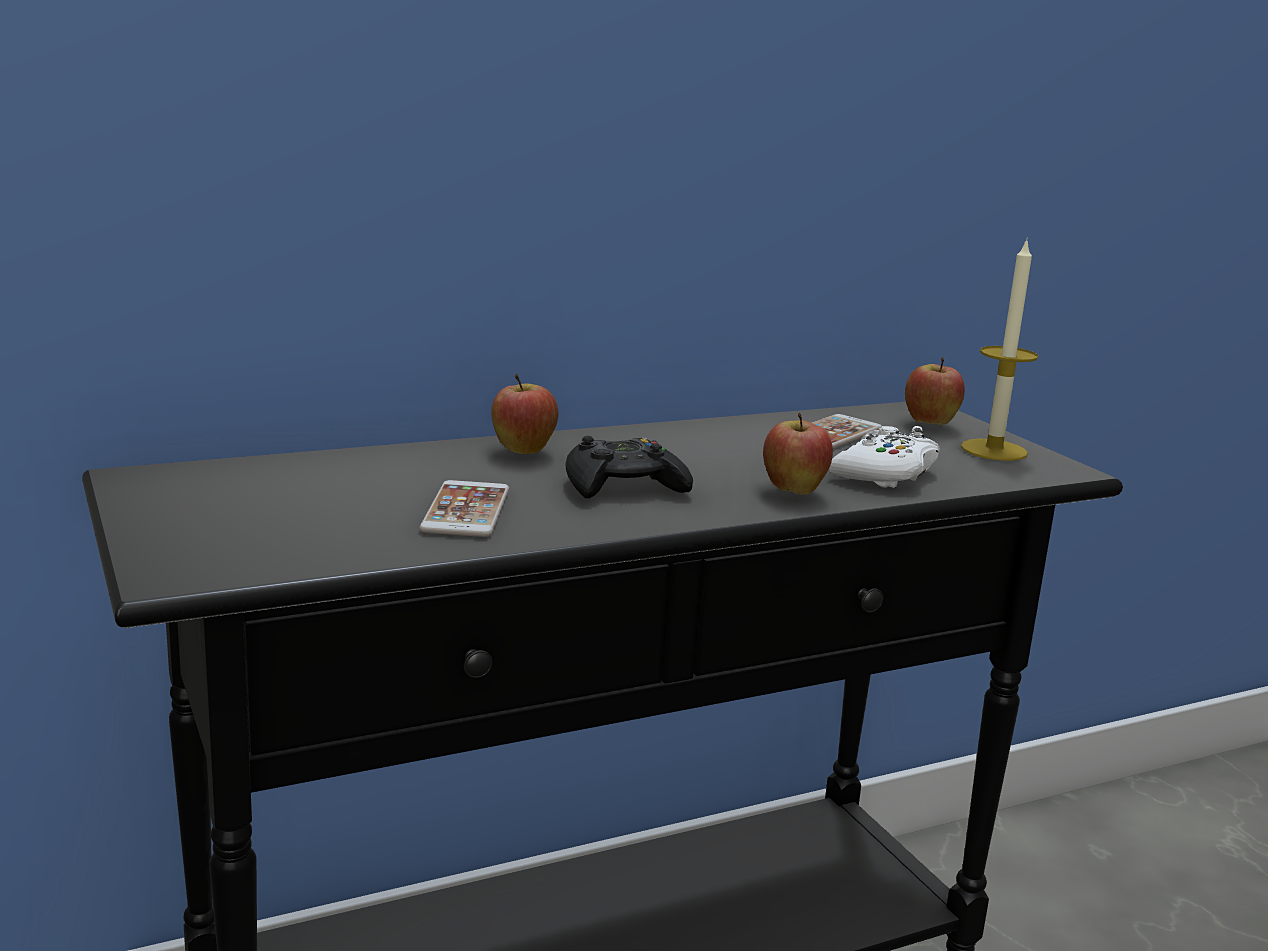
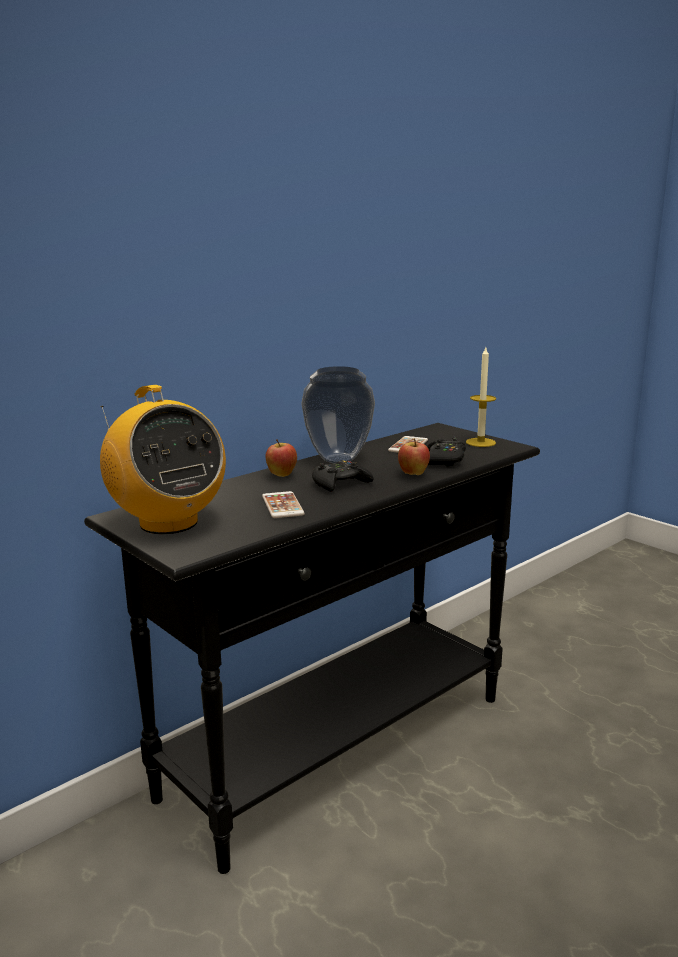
camera: 15 degrees left, 0 degrees up
(213, 506) = (168, 522): none -> radio
(665, 438) = (338, 459): none -> vase
(885, 473) = (444, 460): white game controller -> black game controller
(930, 425) = (446, 435): apple -> none

